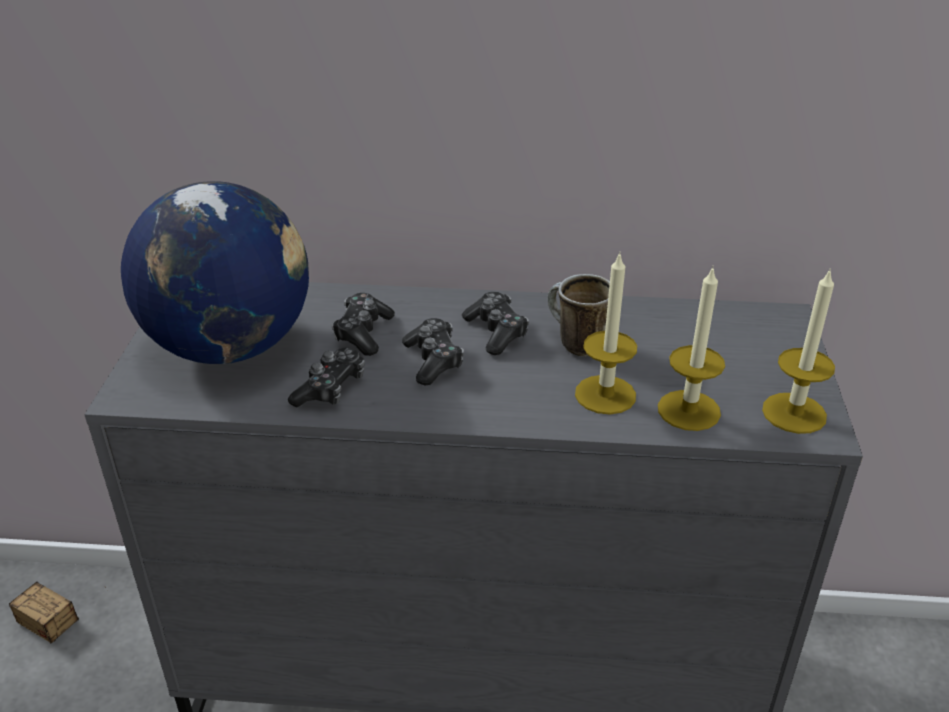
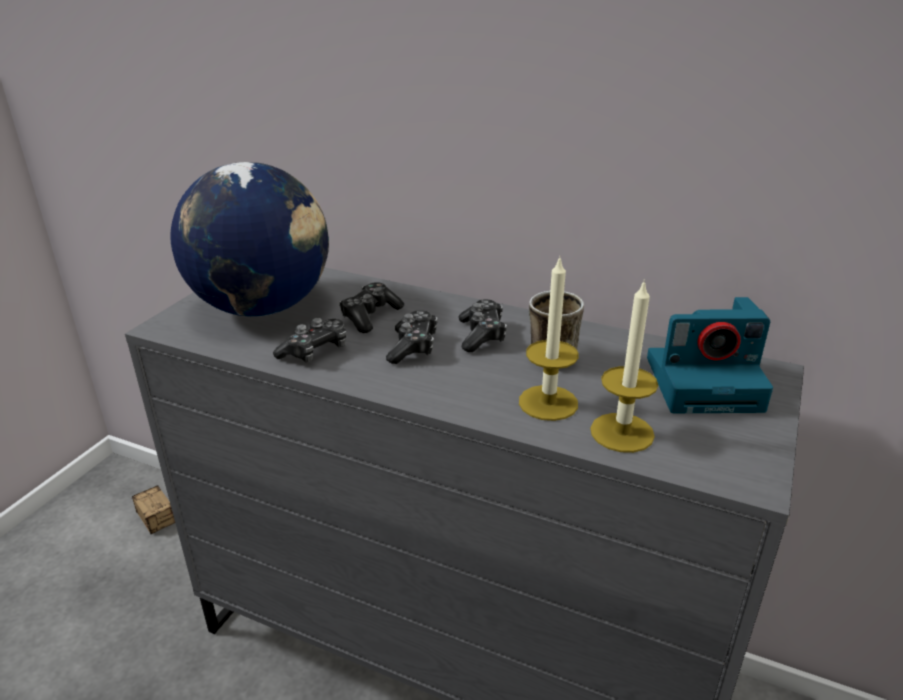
camera: 20 degrees right, 5 degrees down
(735, 341) = (705, 383): none -> camera
(794, 413) = (732, 458): candle -> none

